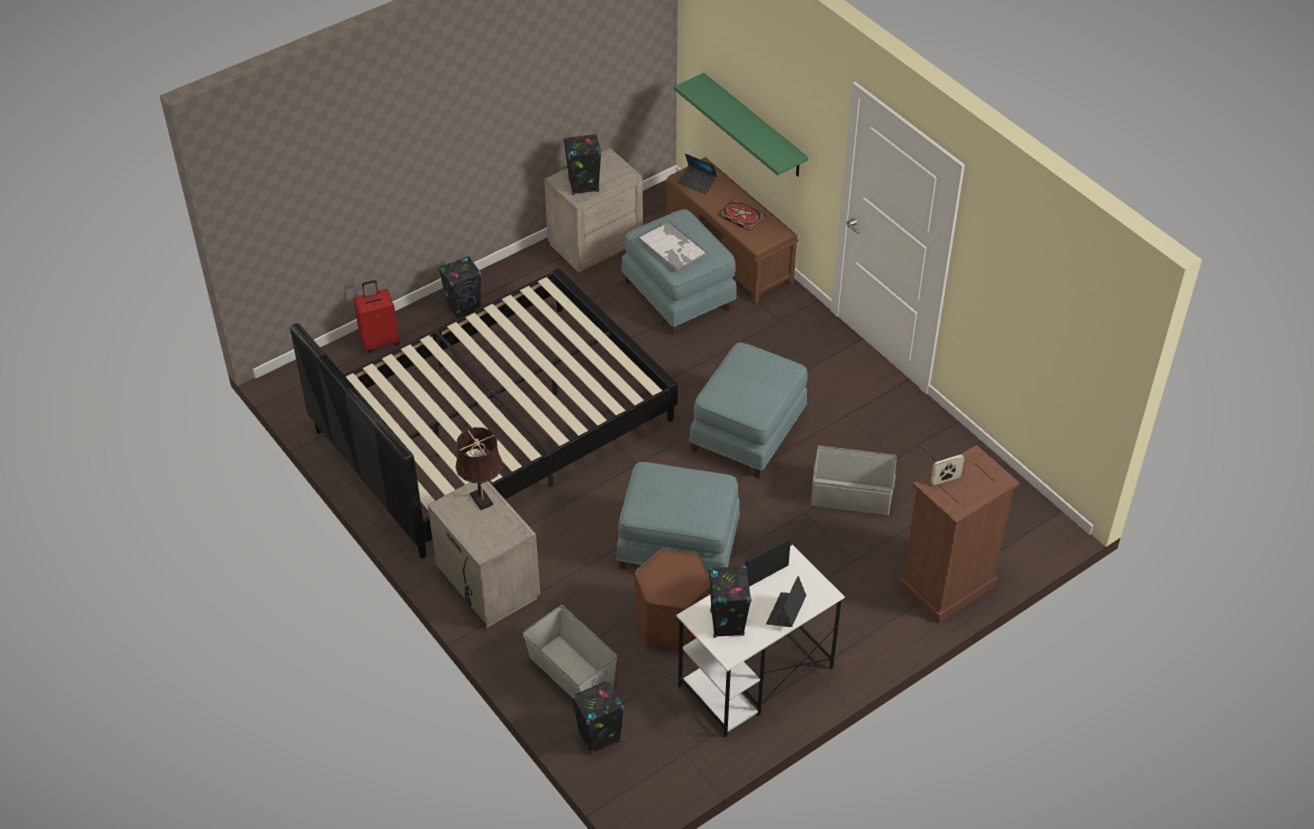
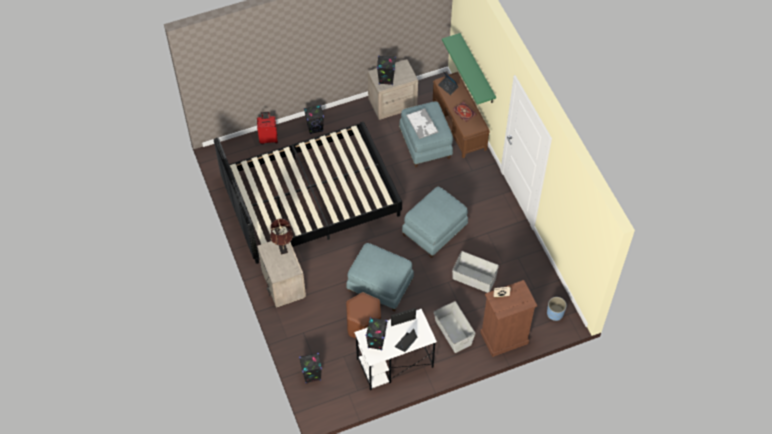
camera: 15 degrees right, 10 degrees up
(571, 672) = (309, 339): grey storage box -> grey storage box (453, 333)
(1023, 524) = (555, 313): none -> blue planter

